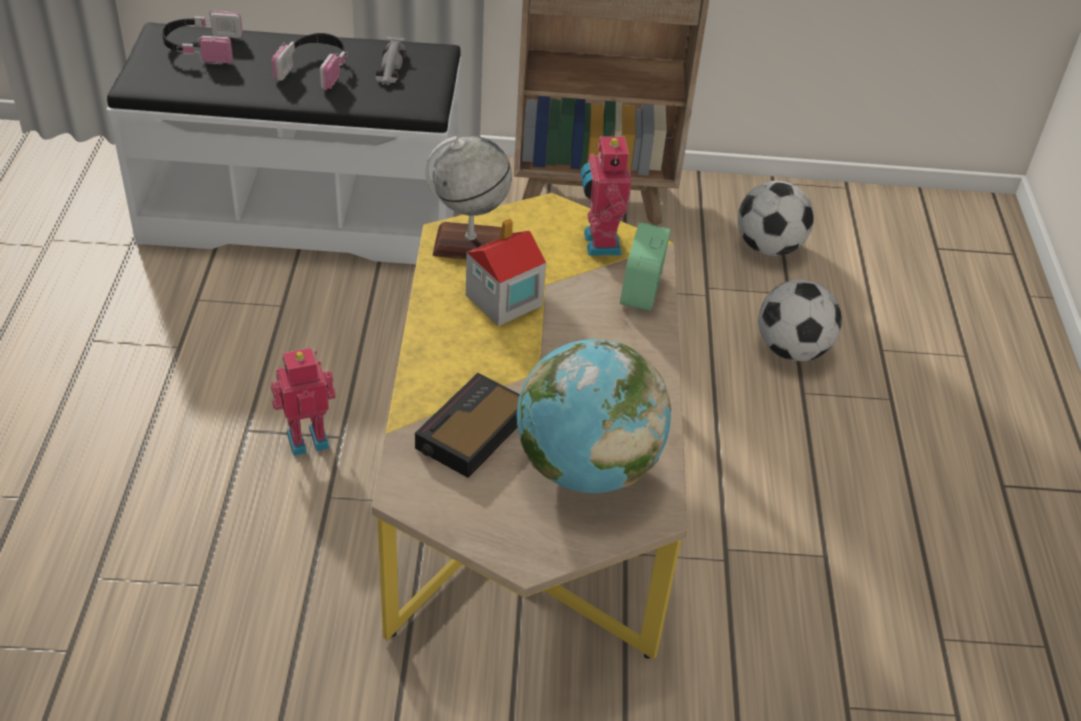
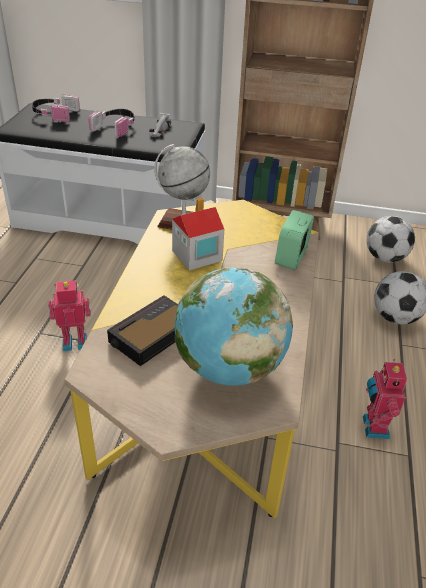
camera: 10 degrees right, 5 degrees down
(599, 243) = (268, 228): toy robot -> toy robot (373, 427)

